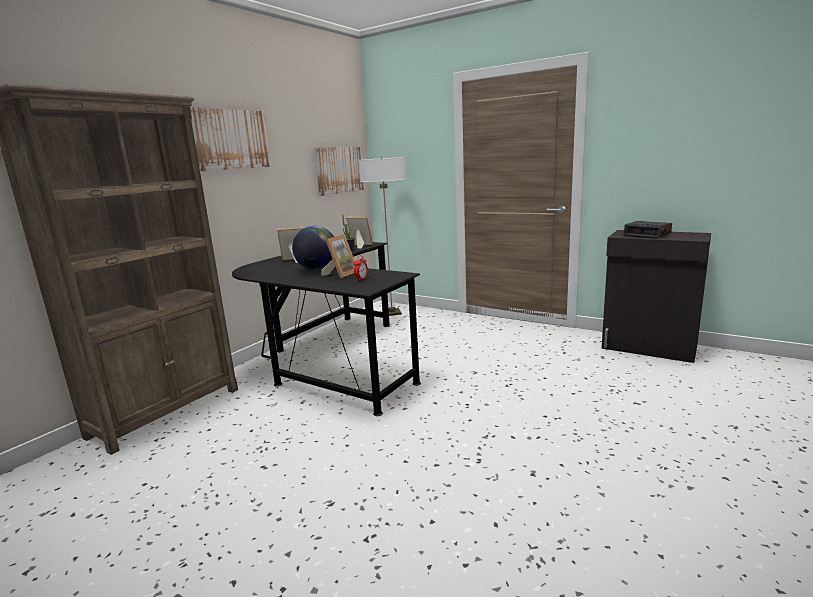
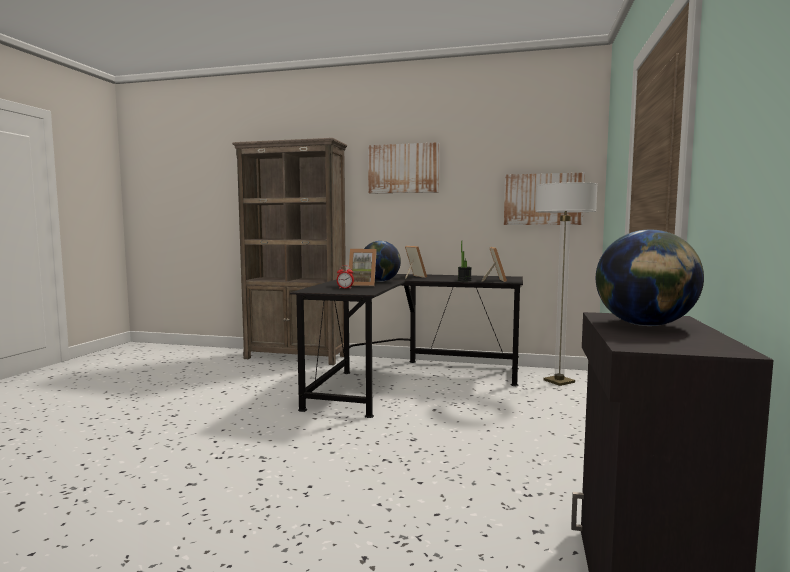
camera: 70 degrees right, 10 degrees down
(647, 235) = (645, 325): alarm clock -> globe

